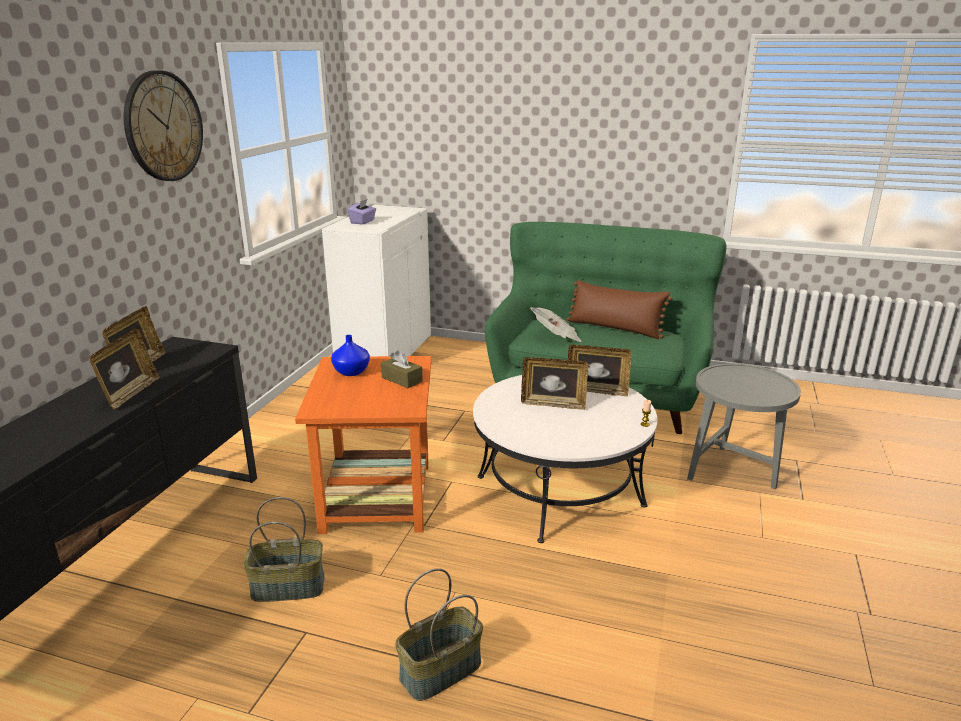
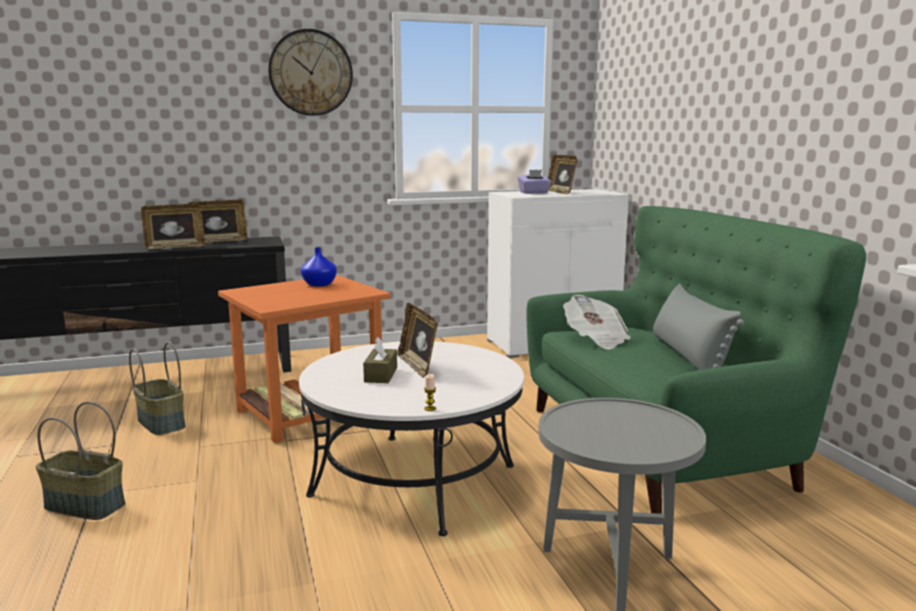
camera: 55 degrees right, 10 degrees down
(402, 379) = (325, 296): brown tissue box -> brown tissue box (381, 375)
(596, 390) = (482, 375): picture frame -> picture frame (561, 192)
(615, 328) = (688, 356): brown pillow -> grey pillow

